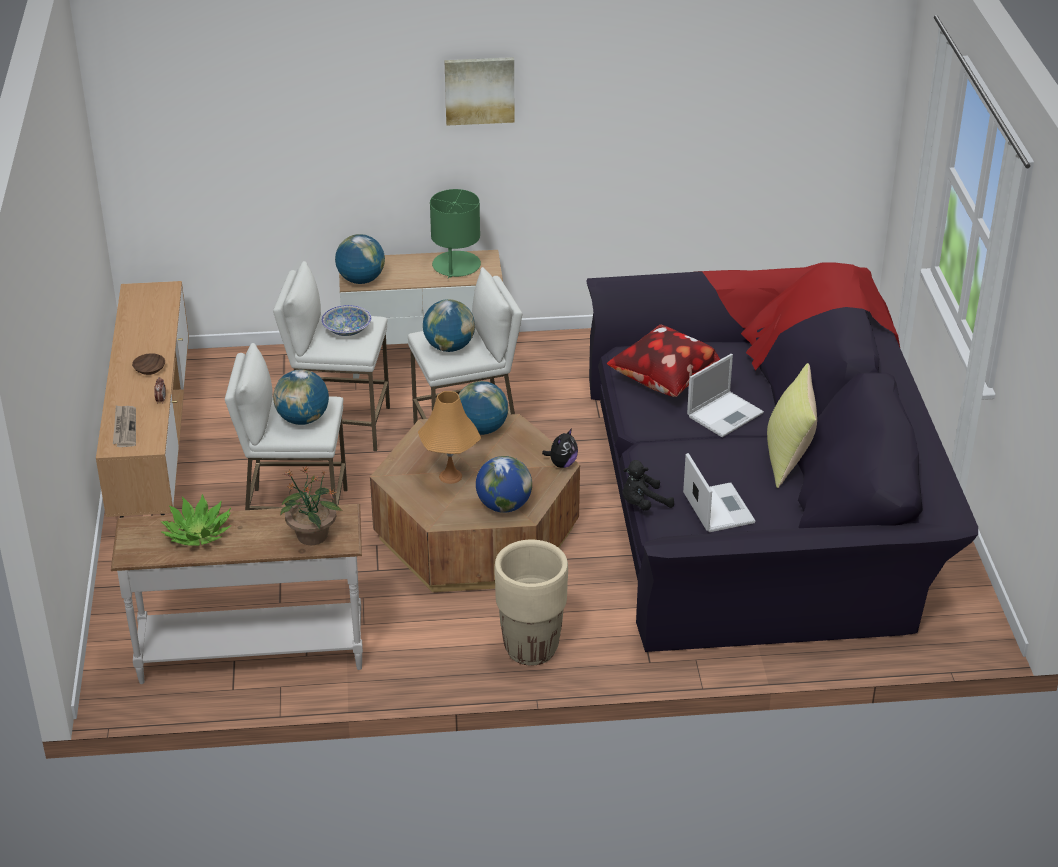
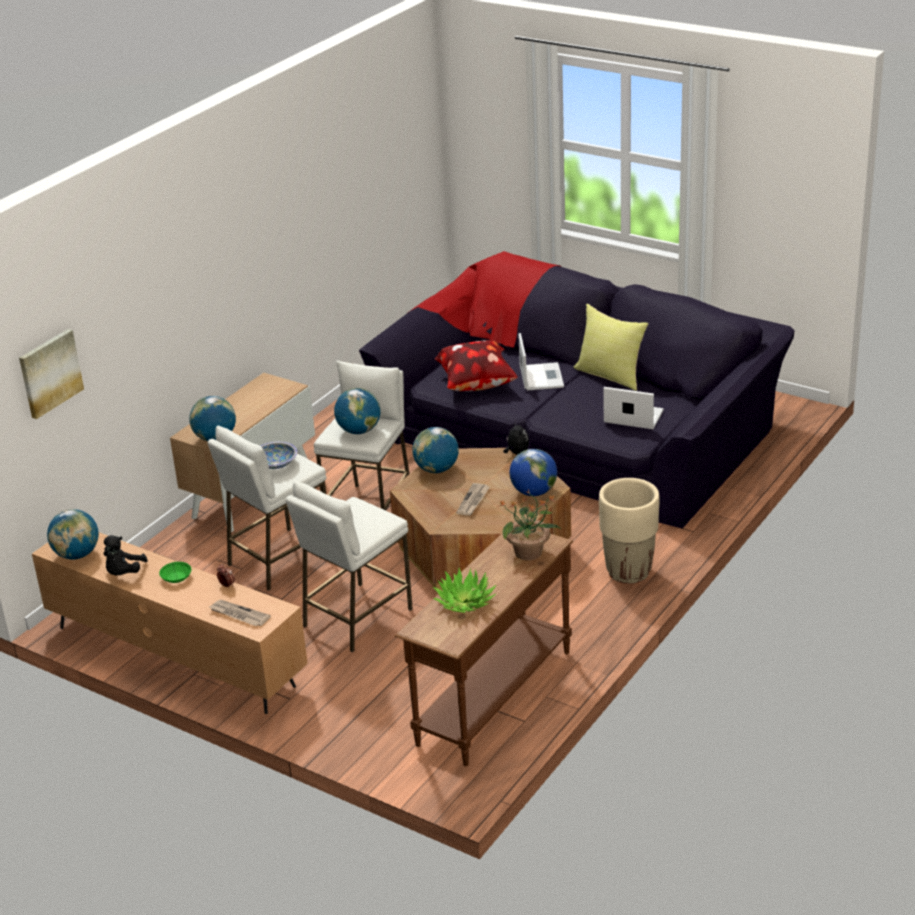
camera: 50 degrees left, 5 degrees down
(149, 370) = (176, 578): brown bowl -> green bowl
(251, 652) = (492, 697): white console table -> brown console table
(303, 419) = (362, 520): globe -> globe (77, 554)
(450, 476) = (473, 501): orange table lamp -> newspaper
(456, 265) = (258, 395): green table lamp -> none
(479, 90) = (230, 235): picture -> picture (50, 373)
(643, 504) = (595, 441): black plush toy -> black plush toy (124, 573)

